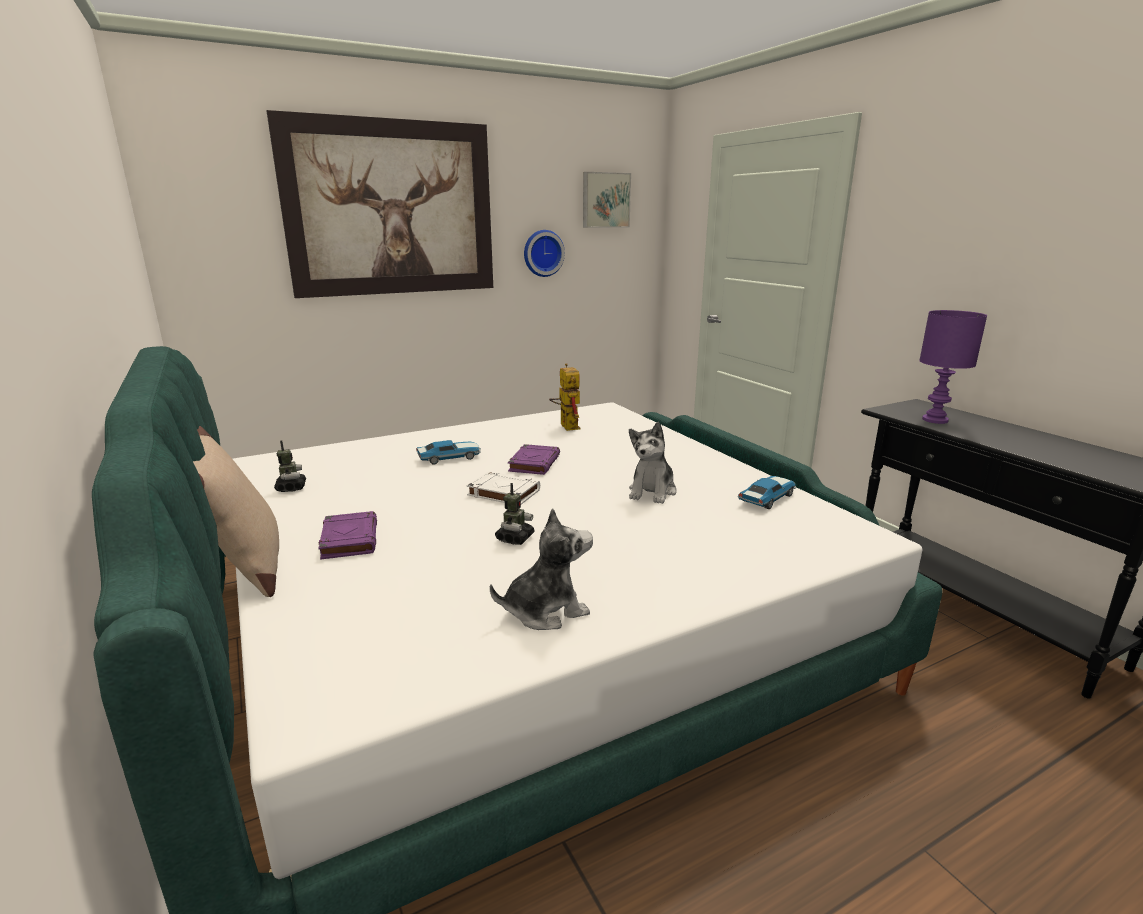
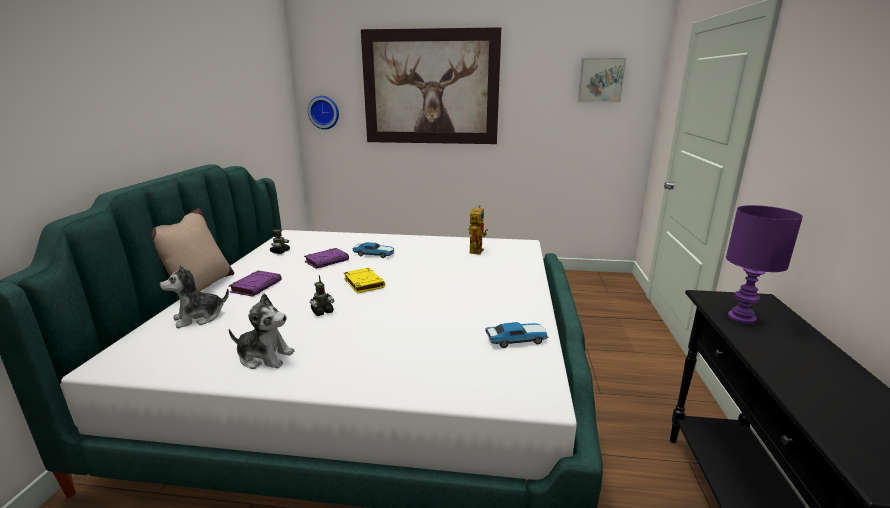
camera: 35 degrees right, 0 degrees up
(503, 493) = (363, 283): white book -> yellow book
(534, 463) = (412, 270): purple book -> purple book (327, 261)
(542, 253) = (540, 120): wall clock -> wall clock (324, 112)
(652, 491) = (447, 309): plush toy -> plush toy (199, 317)

